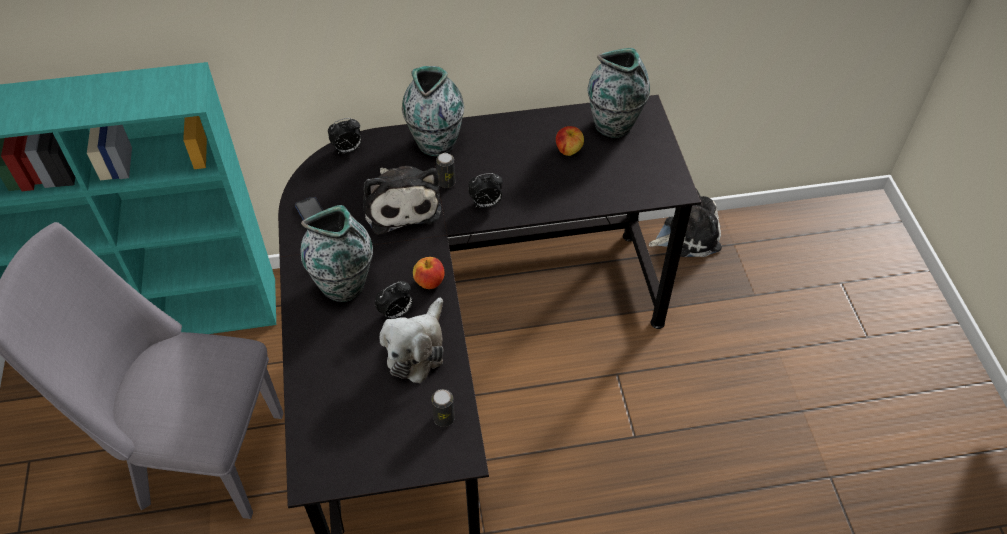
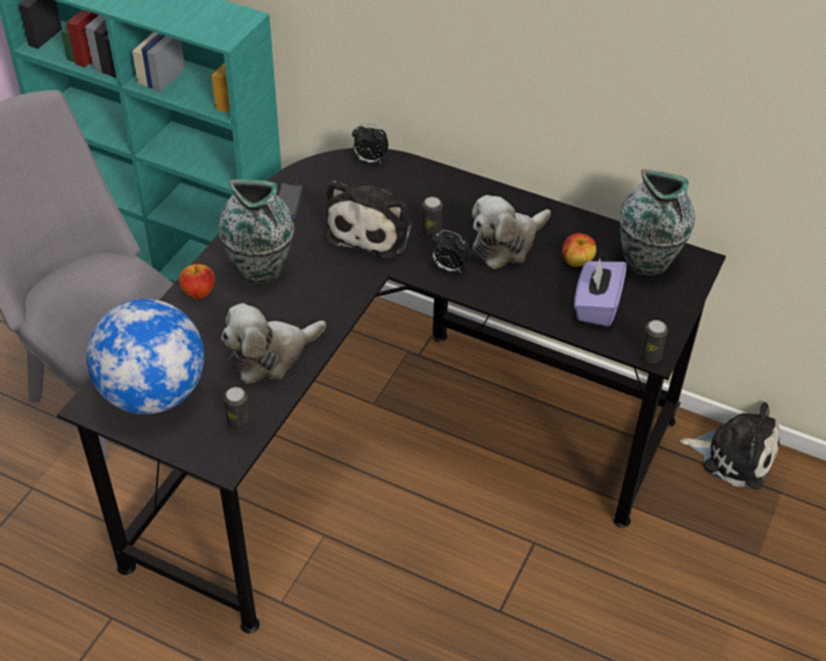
camera: 35 degrees right, 5 degrees down
(353, 437) = (153, 393): none -> globe
(396, 314) = (280, 317): alarm clock -> none
(430, 282) = (334, 307): apple -> apple (198, 292)
(436, 142) = (455, 192): vase -> none
(509, 163) = (506, 244): none -> plush toy
(610, 176) = (596, 306): none -> purple tissue box
(676, 193) = (650, 355): none -> can

